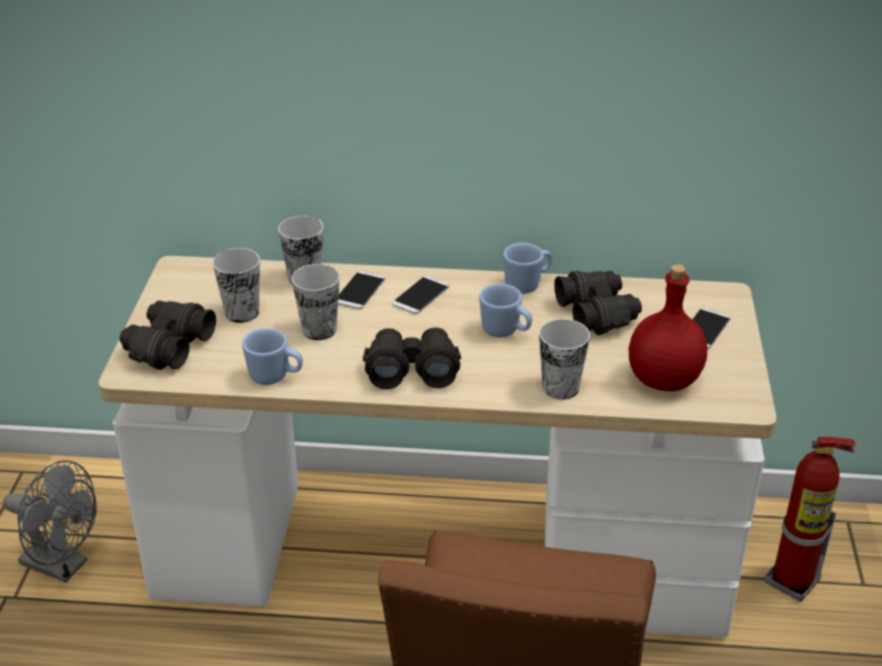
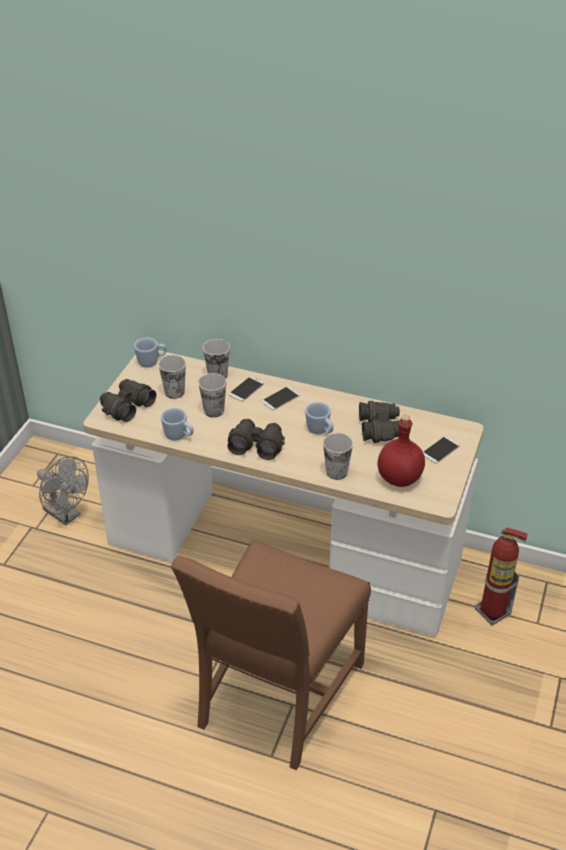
camera: 15 degrees right, 5 degrees up
(527, 284) = (347, 402): blue mug -> blue mug (151, 362)

